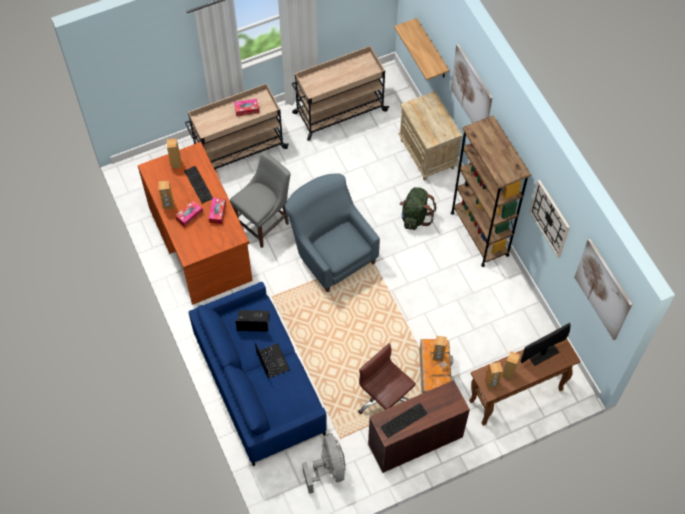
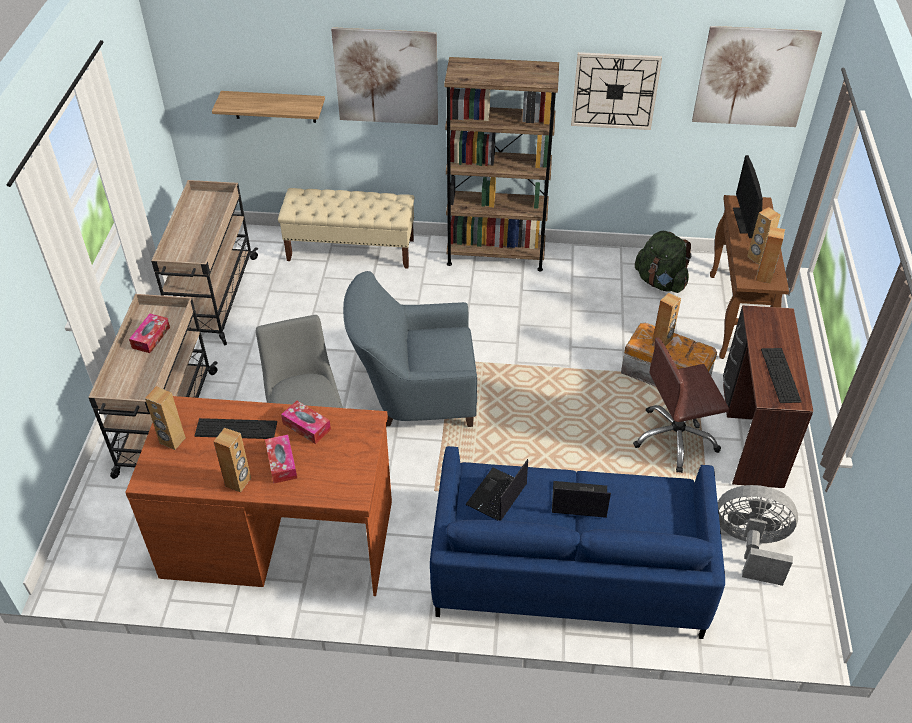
camera: 60 degrees left, 15 degrees down
(415, 216) = (427, 296): green backpack -> green backpack (660, 282)
(427, 154) = (351, 250): beige nightstand -> beige bench

